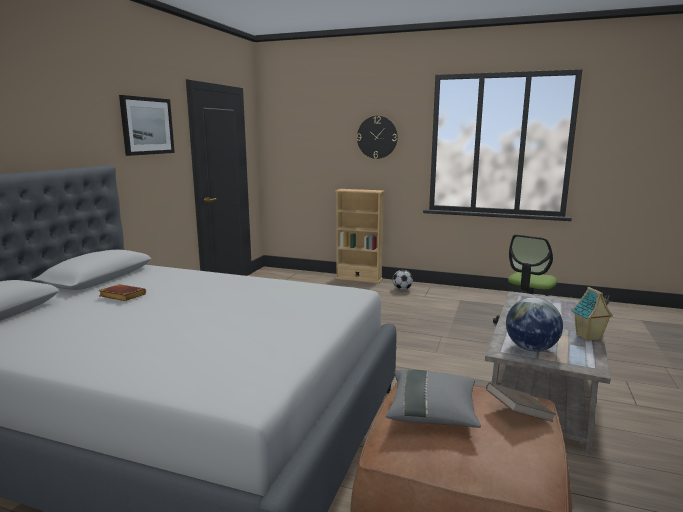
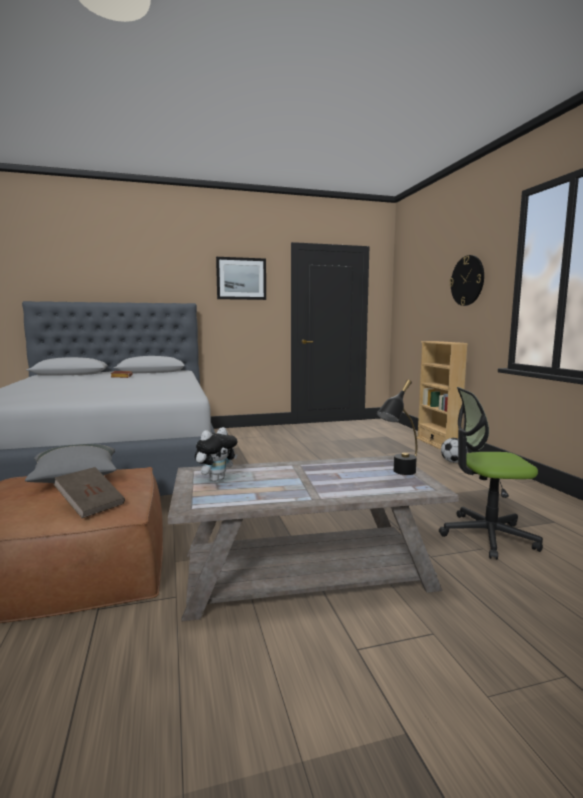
camera: 55 degrees right, 5 degrees down
(530, 348) = (216, 479): globe -> plush toy
(552, 302) = (399, 474): none -> black table lamp
(588, 337) = (292, 499): toy house -> none

